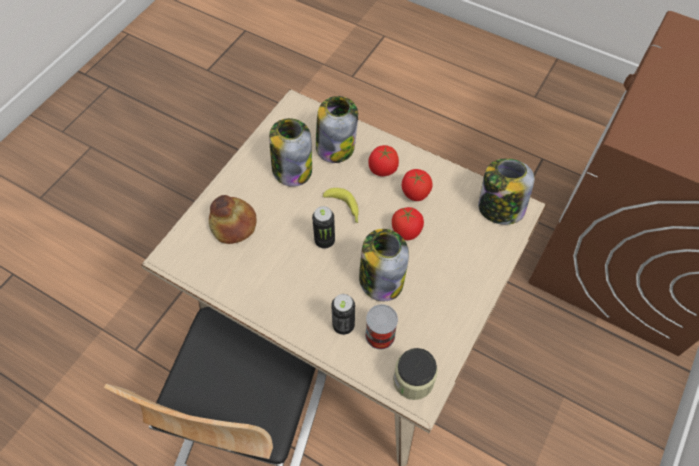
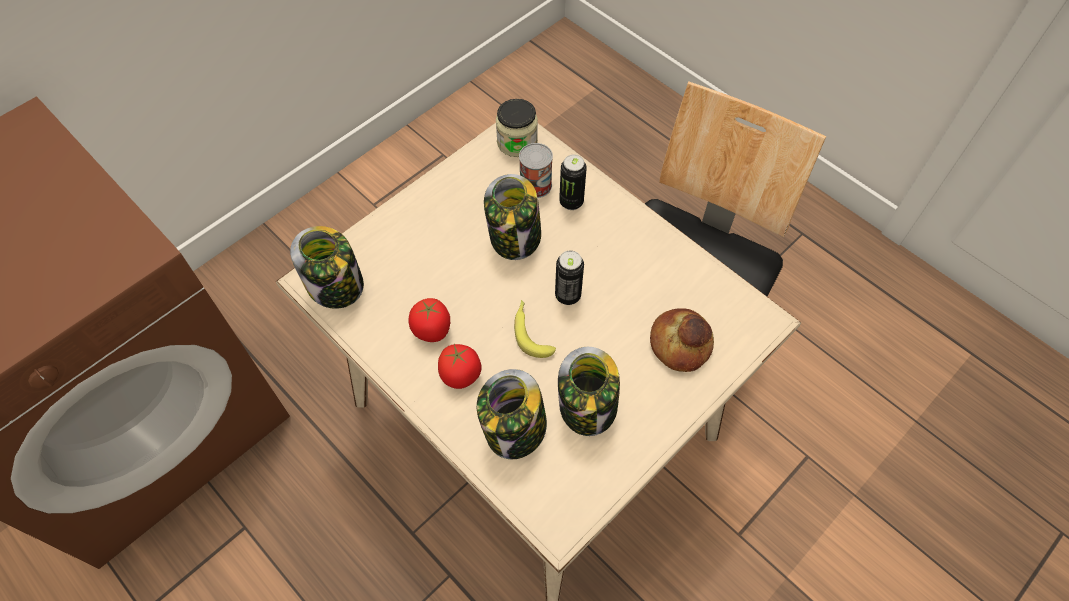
camera: 165 degrees left, 0 degrees up
(406, 231) = (464, 284): tomato -> none

